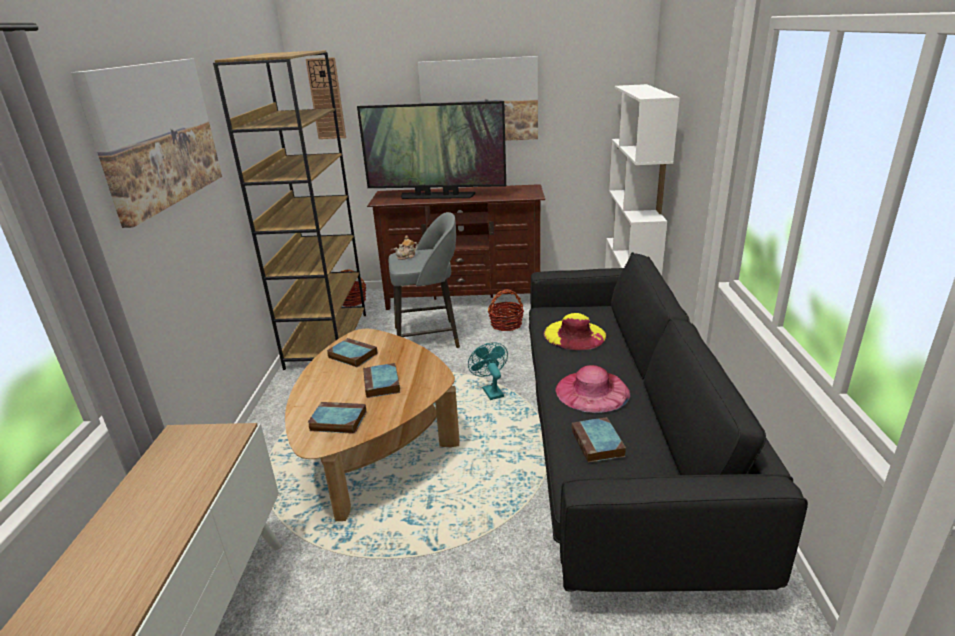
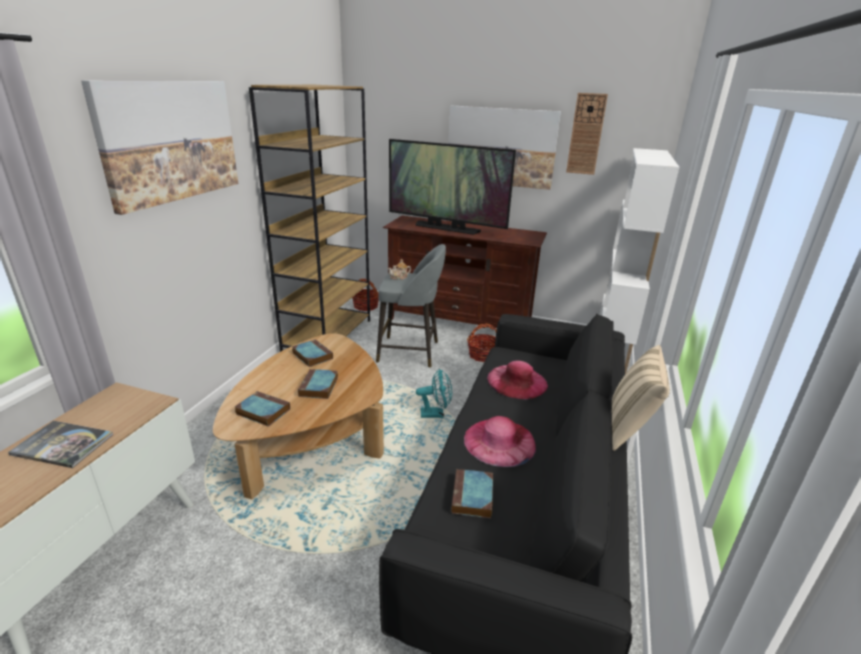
camera: 15 degrees right, 0 degrees up
(160, 499) = (63, 444): none -> book
(326, 99) = (371, 130): wall clock -> wall clock (586, 134)
(490, 391) = (436, 414): turquoise fan -> turquoise fan turned 90 degrees clockwise
(574, 335) = (517, 381): yellow hat -> pink hat
(711, 347) = (630, 428): none -> beige pillow

